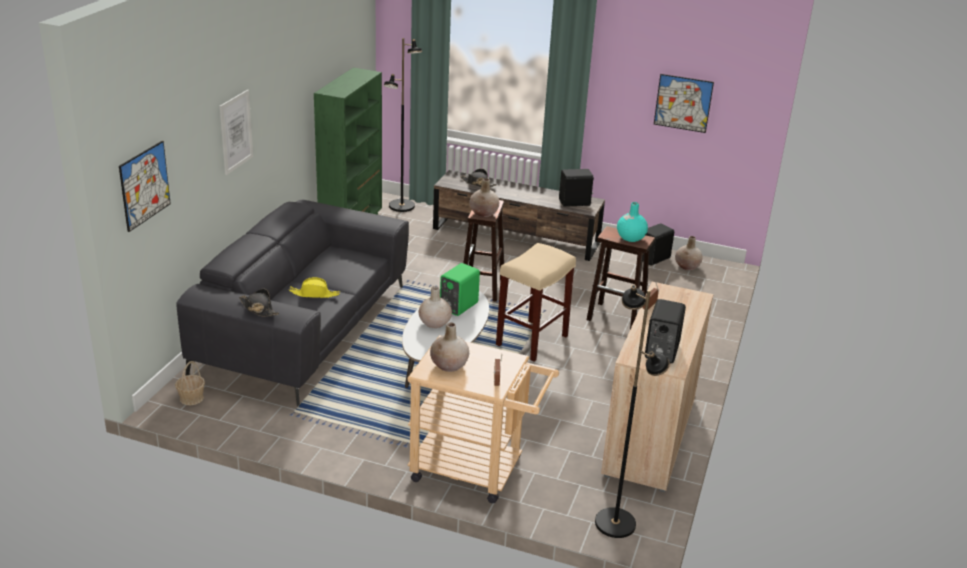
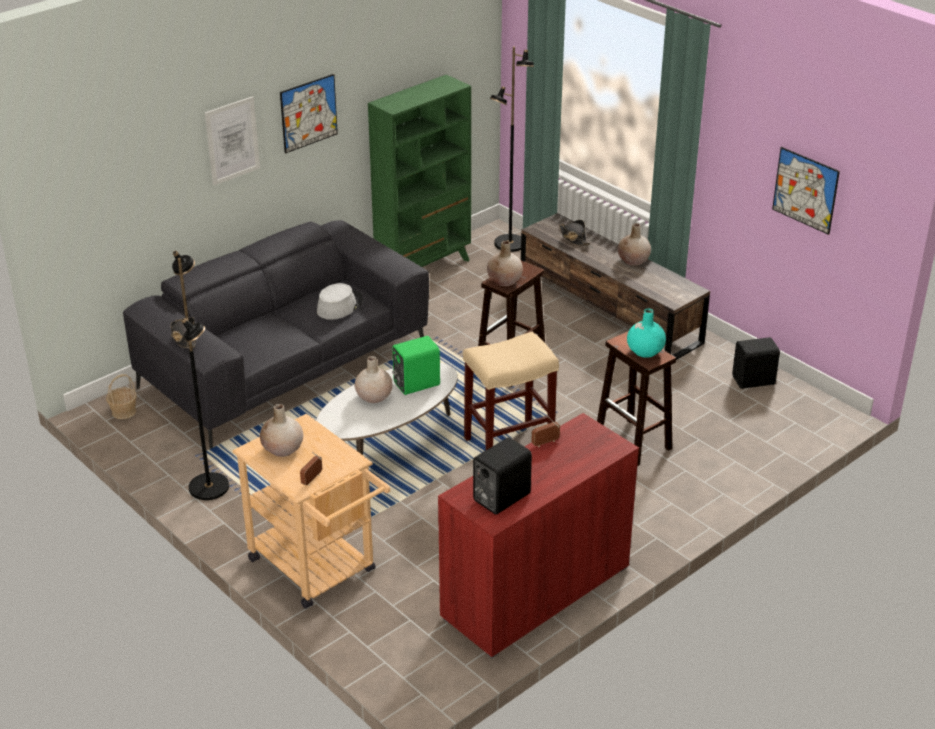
camera: 30 degrees right, 5 degrees up
(145, 185) = (84, 189): picture -> picture (308, 113)
(314, 294) = (276, 333): yellow hat -> none
(347, 263) = (339, 305): none -> grey hat
(575, 203) = (667, 288): black speaker -> none
(615, 523) = (408, 672): black floor lamp -> black floor lamp (210, 487)
(649, 436) = (535, 592): beige cabinet -> red cabinet
(687, 266) = (787, 401): beige vase -> beige vase (633, 260)

